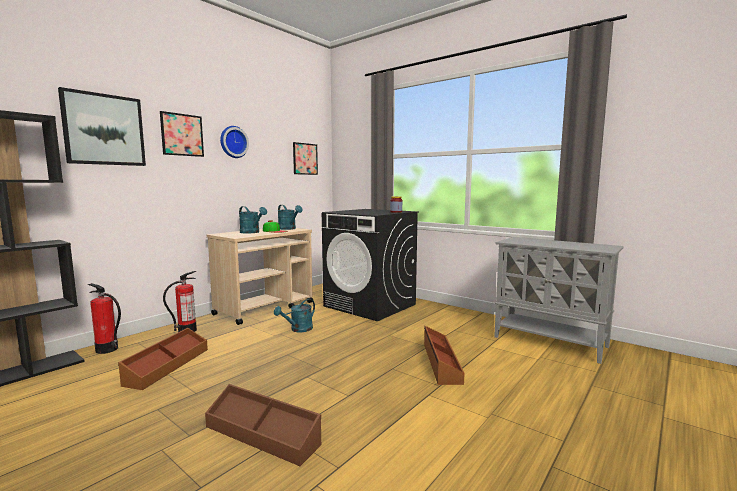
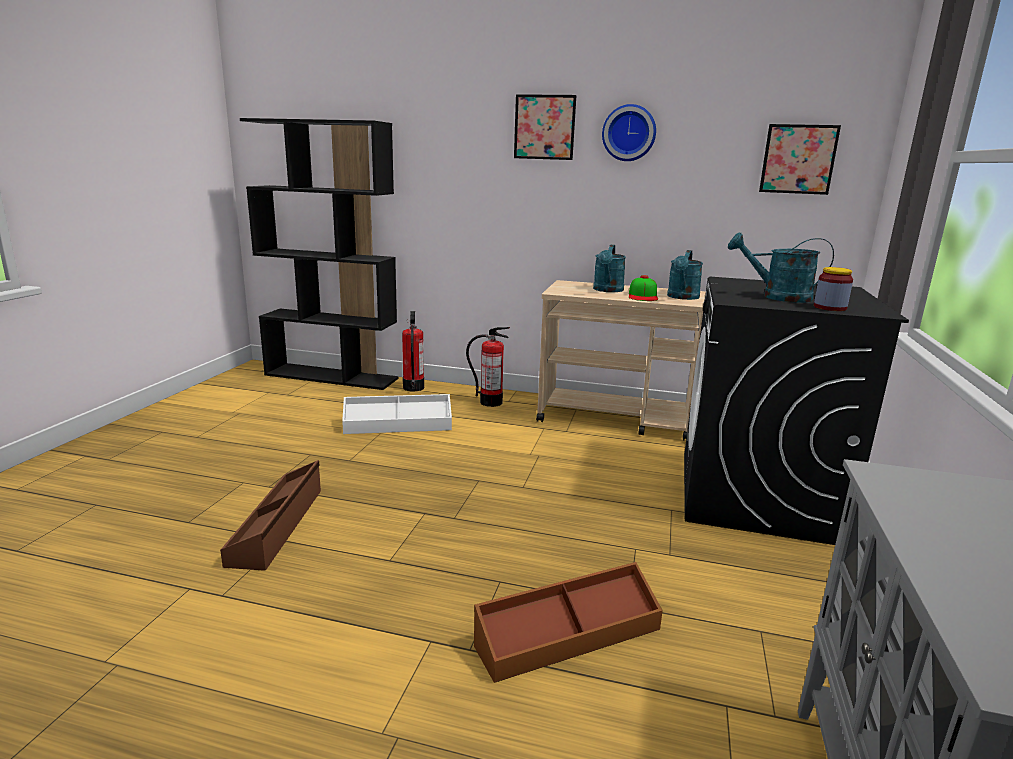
camera: 65 degrees right, 10 degrees up
(104, 130) = (449, 128): picture -> none
(167, 366) = (398, 425): brown storage box -> white storage box
(298, 329) = (567, 463): turquoise watering can -> turquoise watering can (777, 297)

